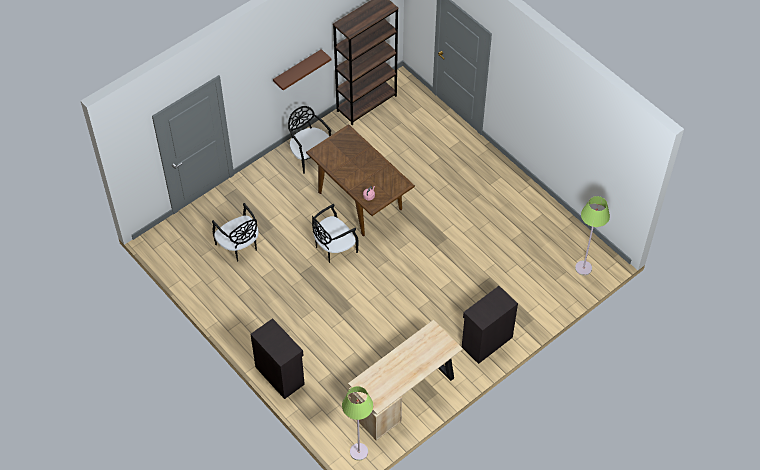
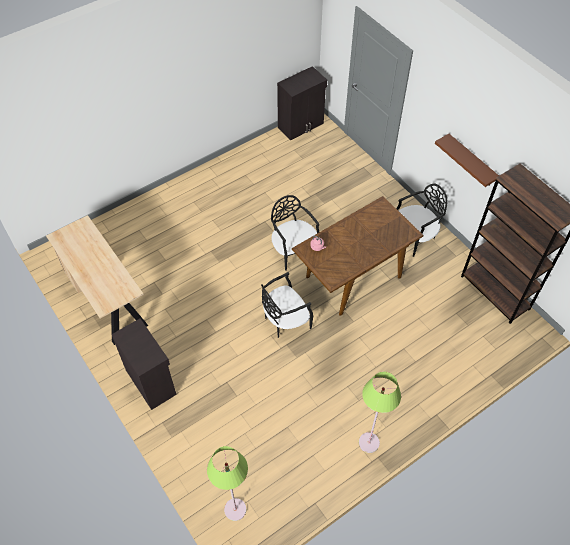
camera: 95 degrees right, 0 degrees up
(239, 246) = (302, 177): black chair -> black chair (285, 320)
(280, 375) = (154, 202): black cabinet -> black cabinet (301, 125)
(358, 452) = (56, 256): green floor lamp -> green floor lamp (369, 442)

